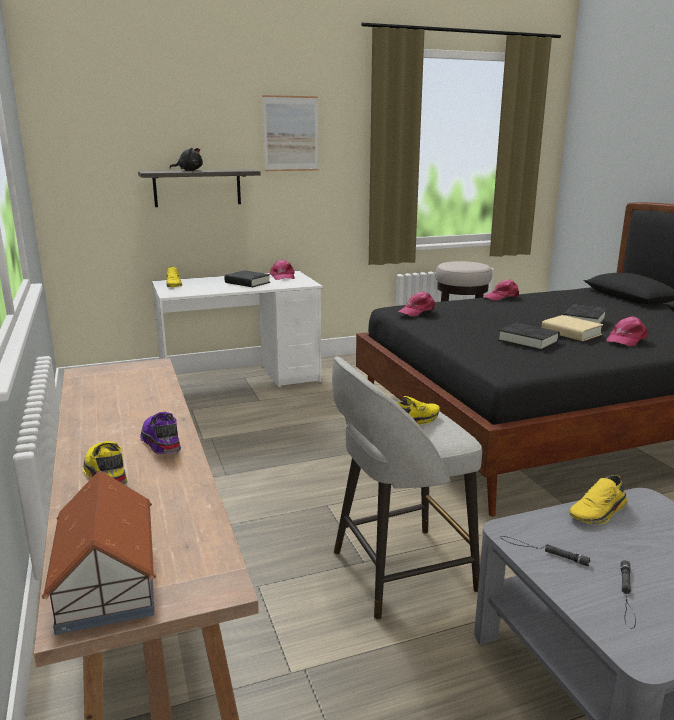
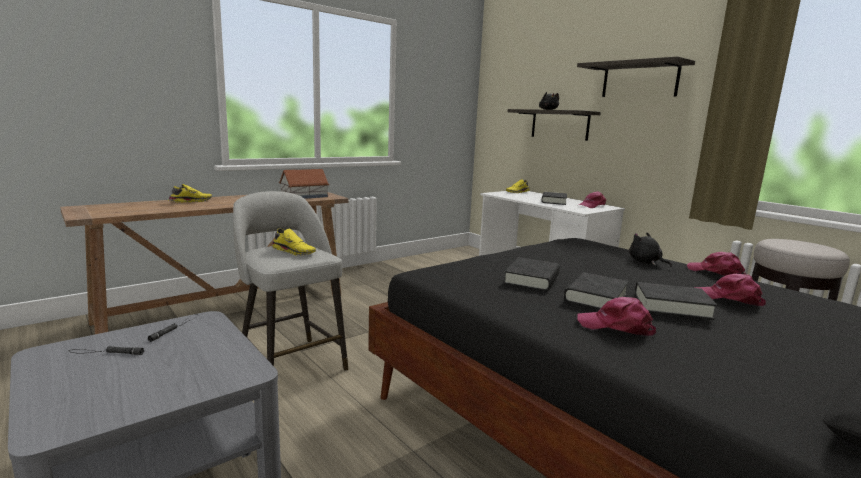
camera: 70 degrees right, 5 degrees down
(106, 580) = (97, 207): toy house -> toy house (303, 196)
(160, 442) = (223, 204): purple shoe -> none
(291, 134) = (639, 80): picture -> shelf
(417, 311) = (569, 242): pink cap -> pink cap (729, 298)
(476, 305) = (645, 262): none -> black plush toy
(571, 333) = (595, 297): beige book -> black book
(599, 513) = (228, 349): yellow shoe -> none

